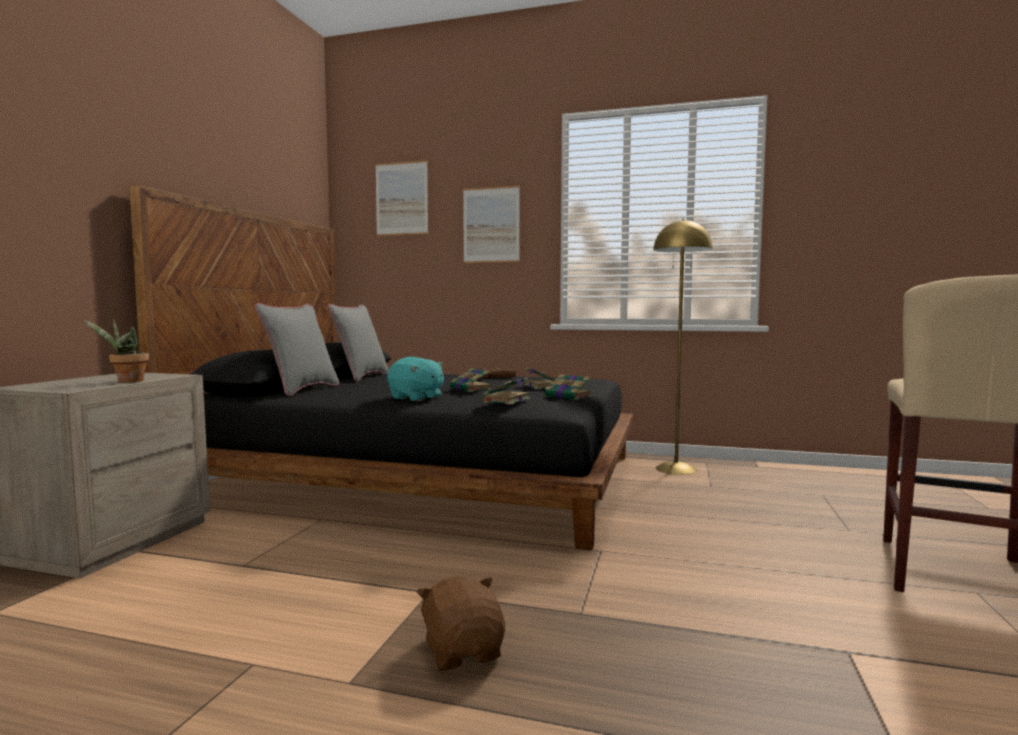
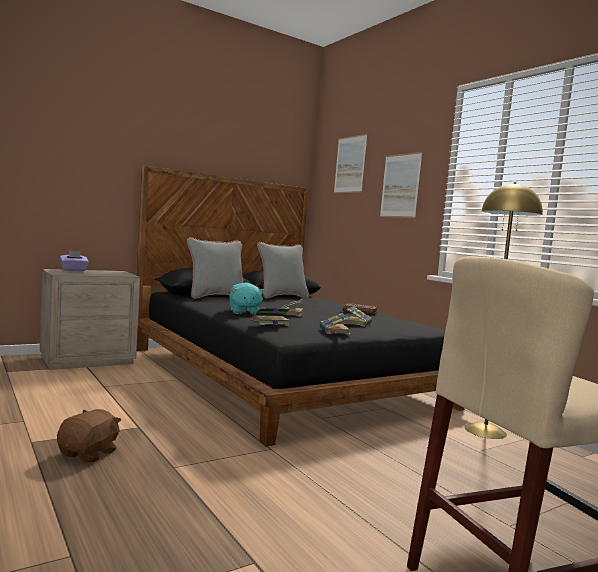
camera: 40 degrees right, 0 degrees up
(51, 382) = (74, 270): none -> purple tissue box
(126, 381) = (96, 274): potted plant -> none

